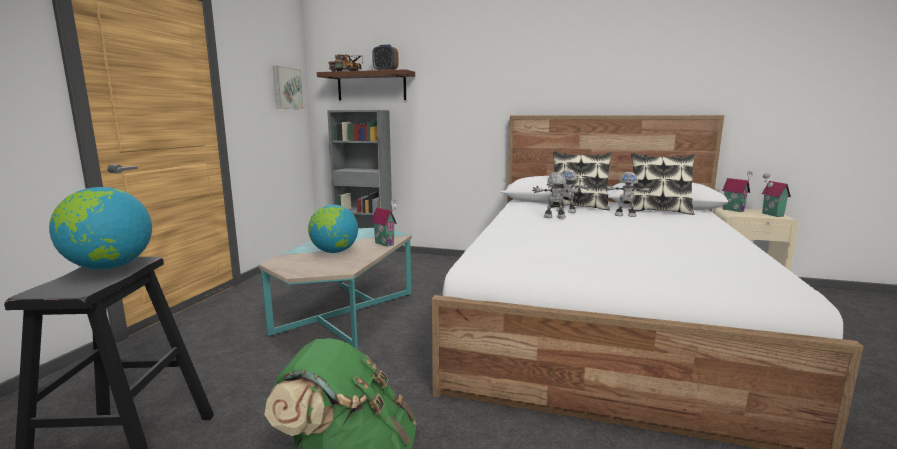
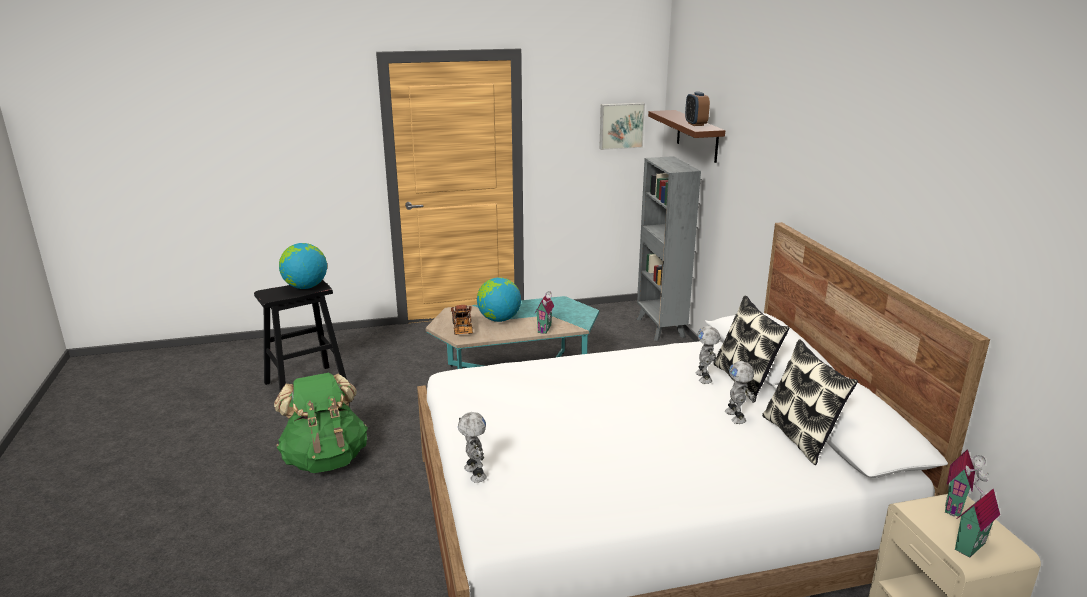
camera: 60 degrees right, 10 degrees up
(347, 71) = (672, 115): toy truck -> toy truck (462, 330)
(554, 217) = (651, 376): toy robot -> toy robot (473, 473)

